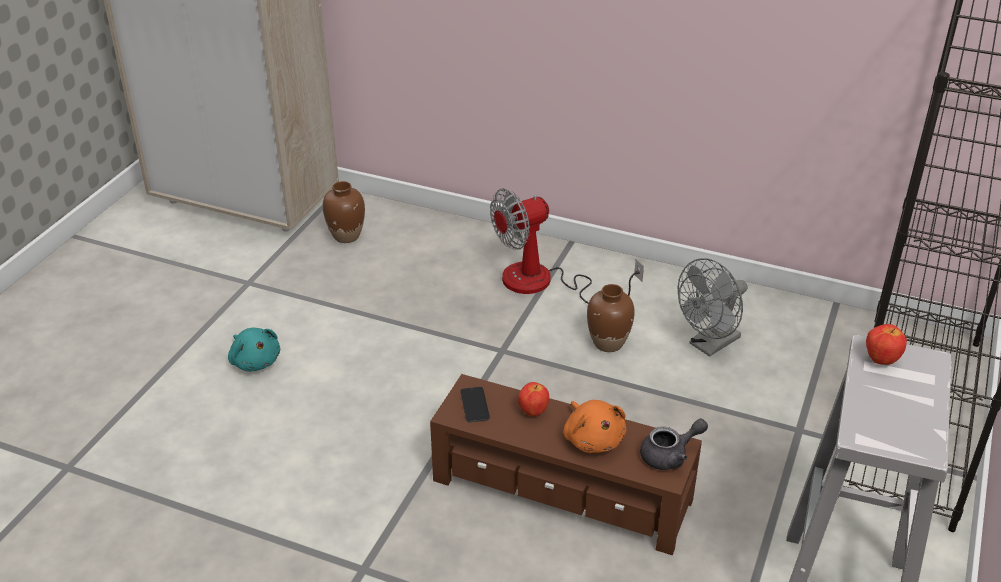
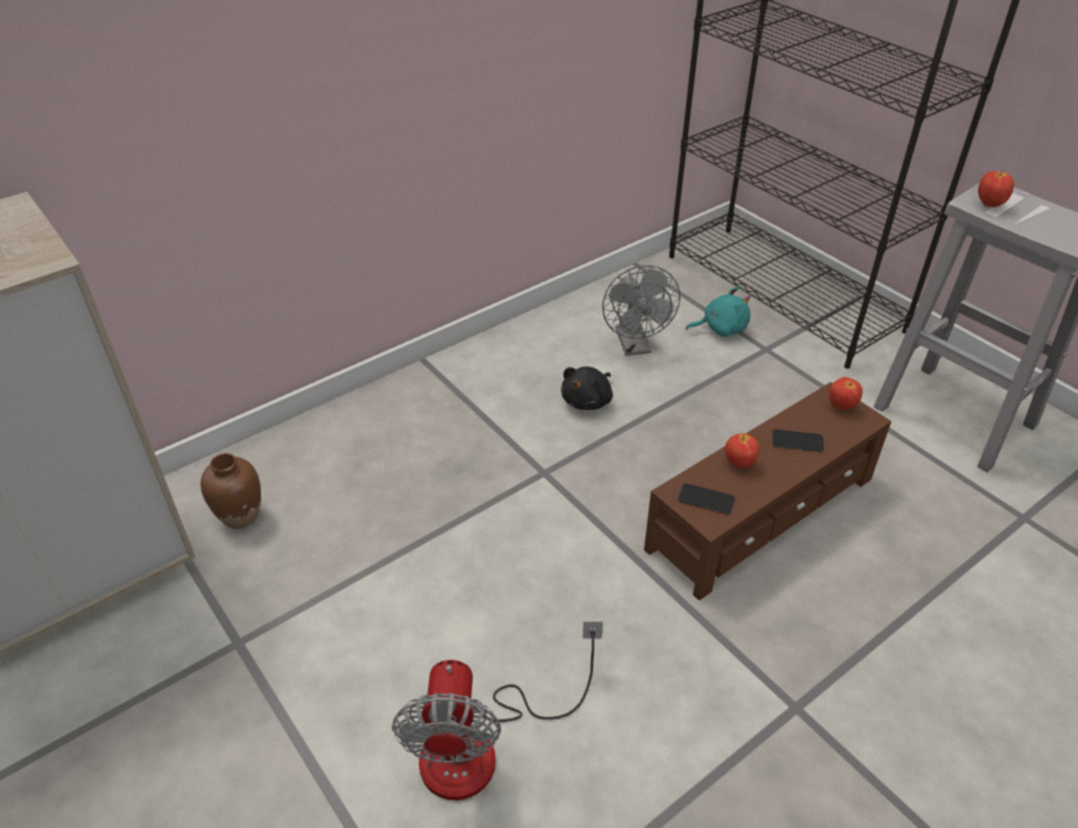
camera: 60 degrees left, 5 degrees up
(255, 361) = (398, 689): turquoise plush toy -> turquoise plush toy (721, 328)
(544, 283) = (469, 403): fan -> fan (482, 745)
(593, 439) = (797, 441): orange plush toy -> phone
(608, 343) = (588, 401): brown vase -> black plush toy
(670, 455) = (841, 406): grey teapot -> apple

